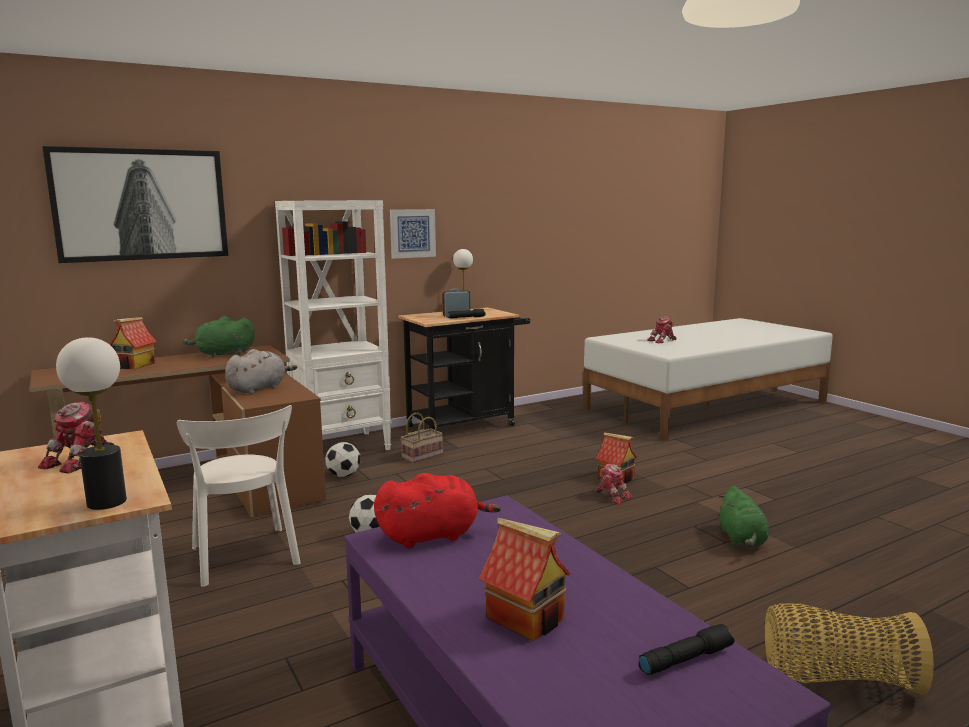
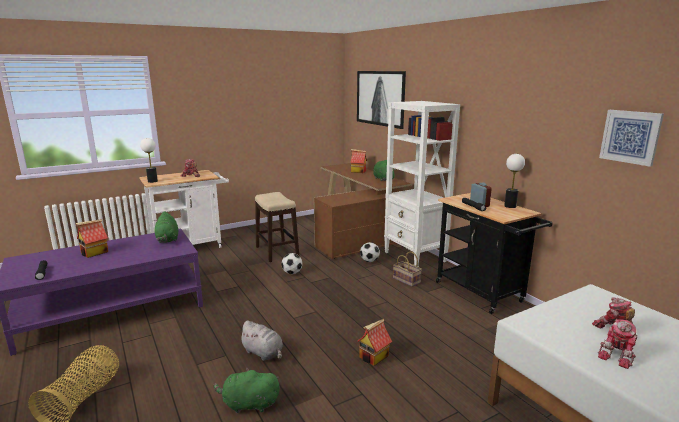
camera: 90 degrees right, 5 degrees up
(245, 558) = (276, 251): white chair -> stool
(259, 389) = (350, 196): grey plush toy -> grey plush toy (263, 353)
(412, 233) = (492, 133): picture -> picture (630, 137)
(432, 535) = (167, 239): red plush toy -> green plush toy
(612, 496) = (337, 350): toy robot -> toy robot (618, 355)

